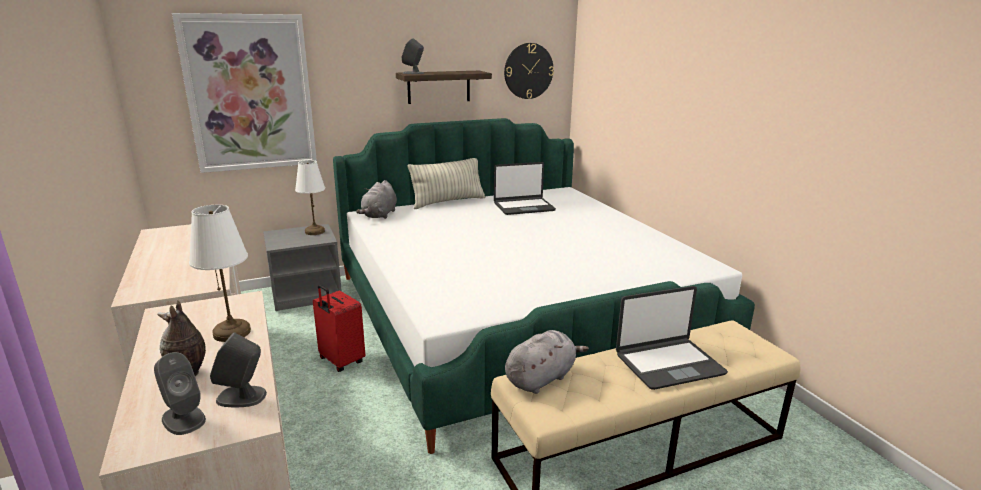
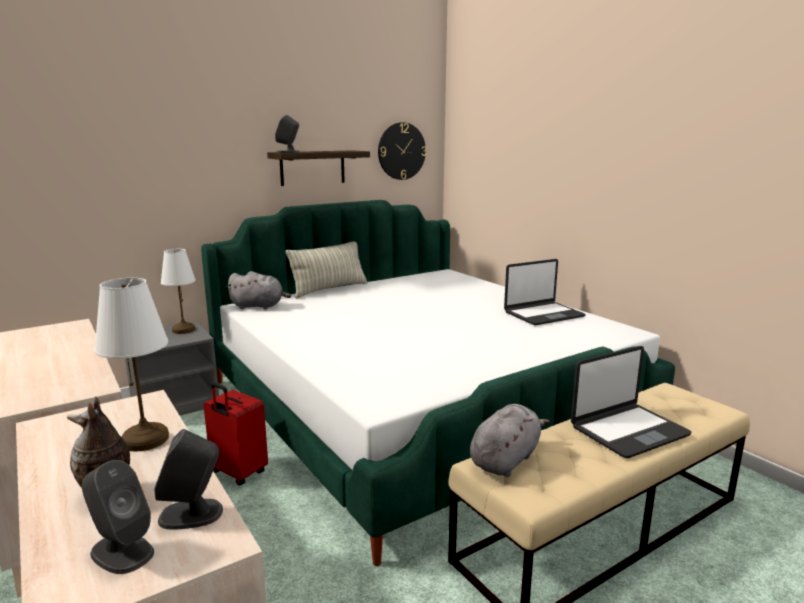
camera: 10 degrees left, 5 degrees down
(250, 94) = (105, 175): picture -> none
(379, 215) = (259, 306): grey plush toy -> grey plush toy turned 90 degrees counterclockwise
(523, 207) = (412, 289): laptop -> laptop (543, 314)

